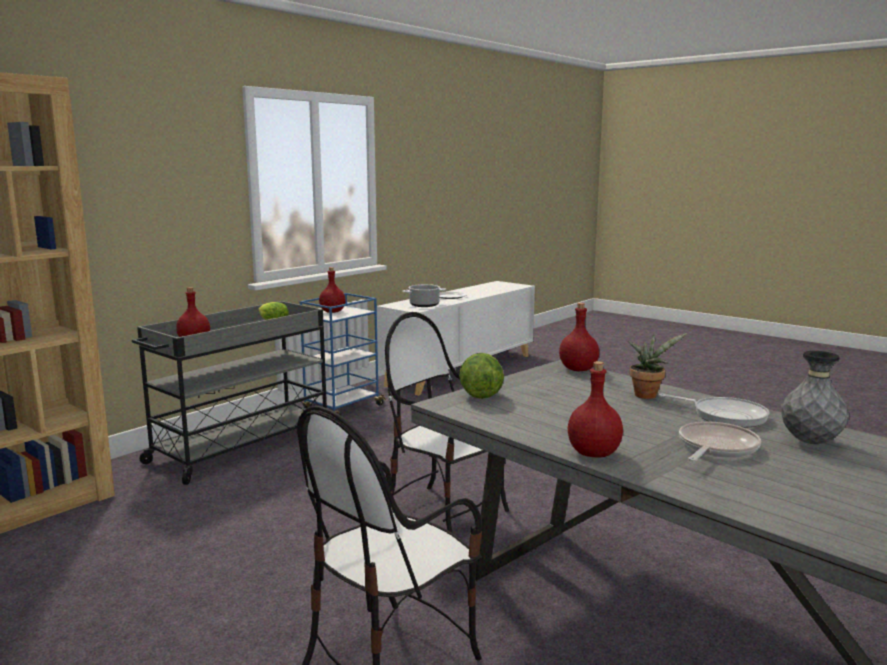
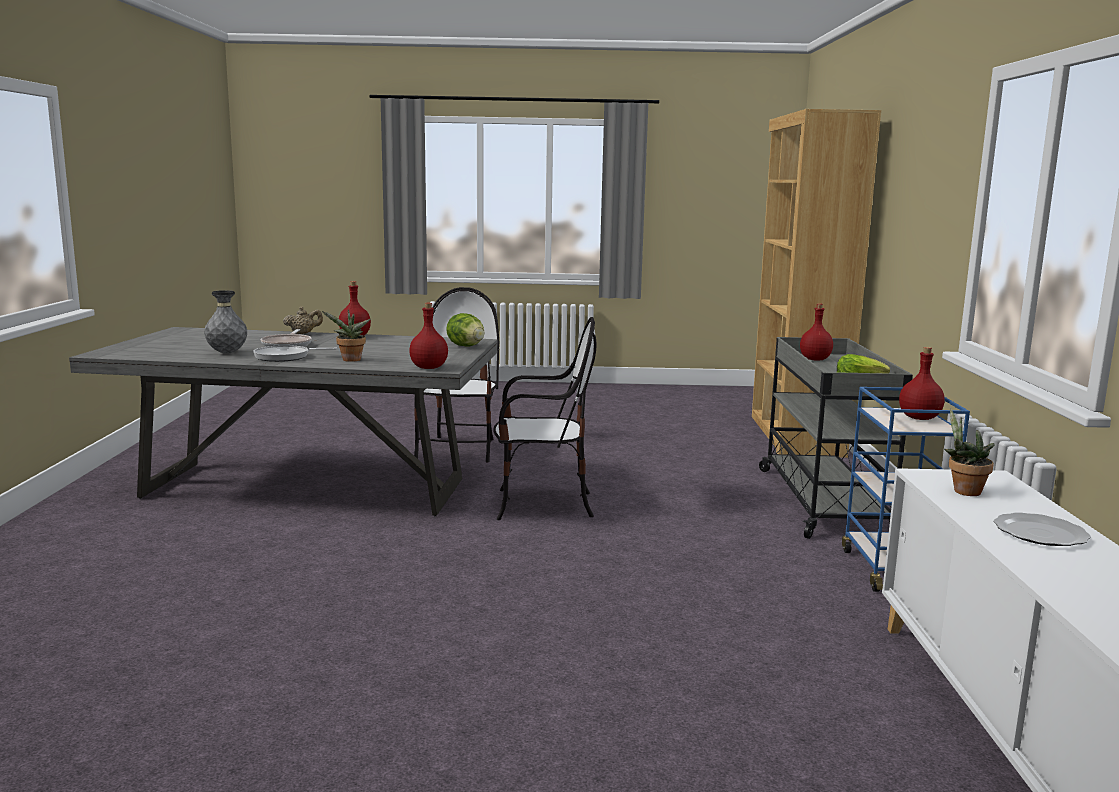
camera: 140 degrees right, 0 degrees up
(424, 305) = (963, 491): cooking pot -> potted plant
(676, 486) = (303, 333): none -> beige teapot

